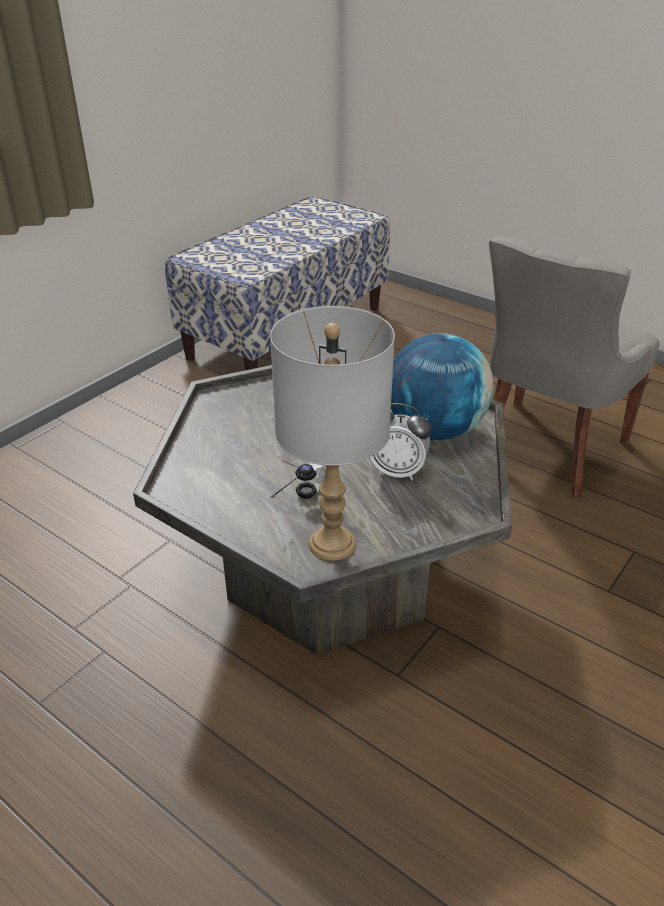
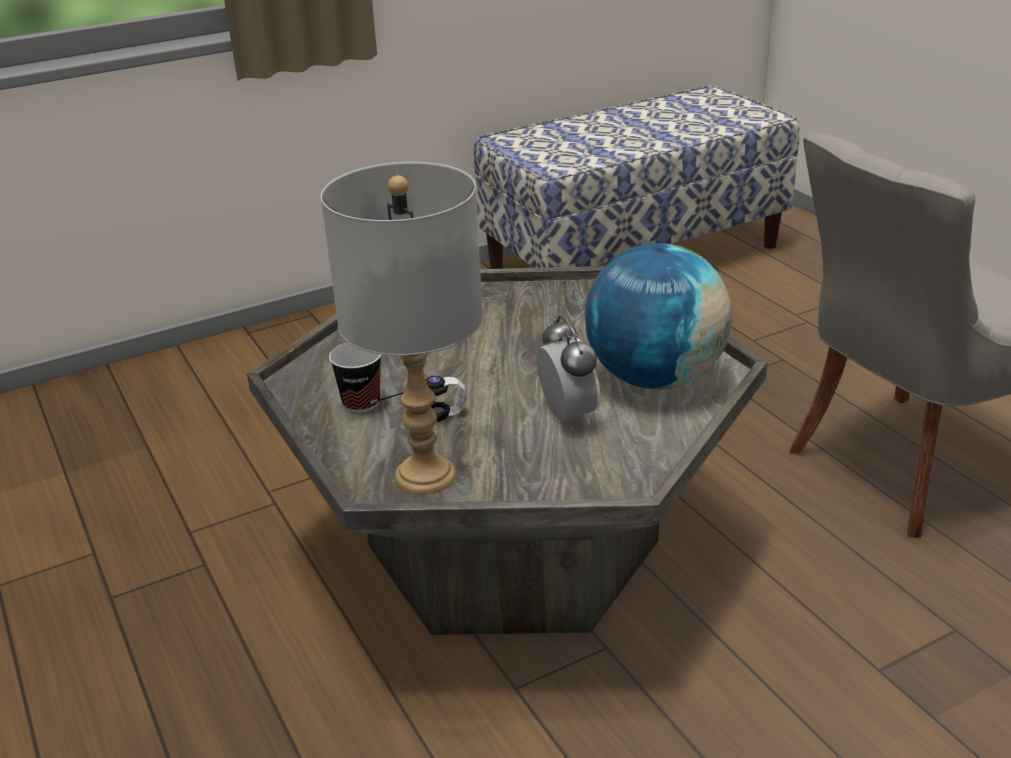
camera: 25 degrees right, 5 degrees down
(239, 496) = (361, 403): none -> cup
(397, 471) = (568, 415): alarm clock -> alarm clock turned 150 degrees counterclockwise

